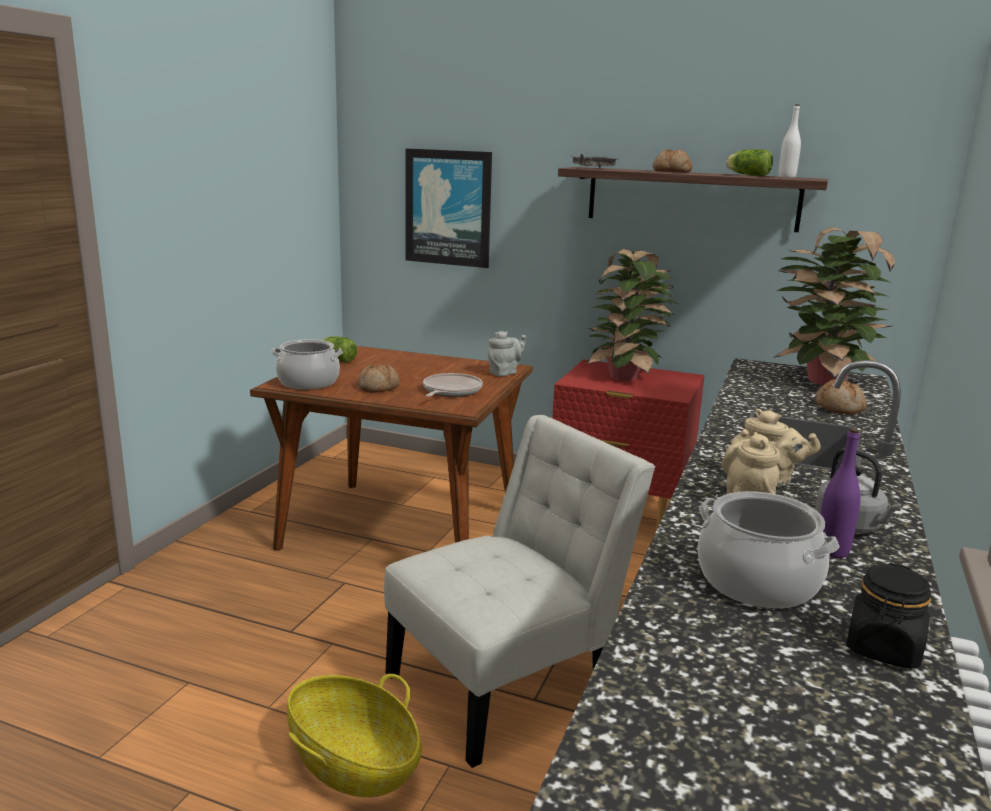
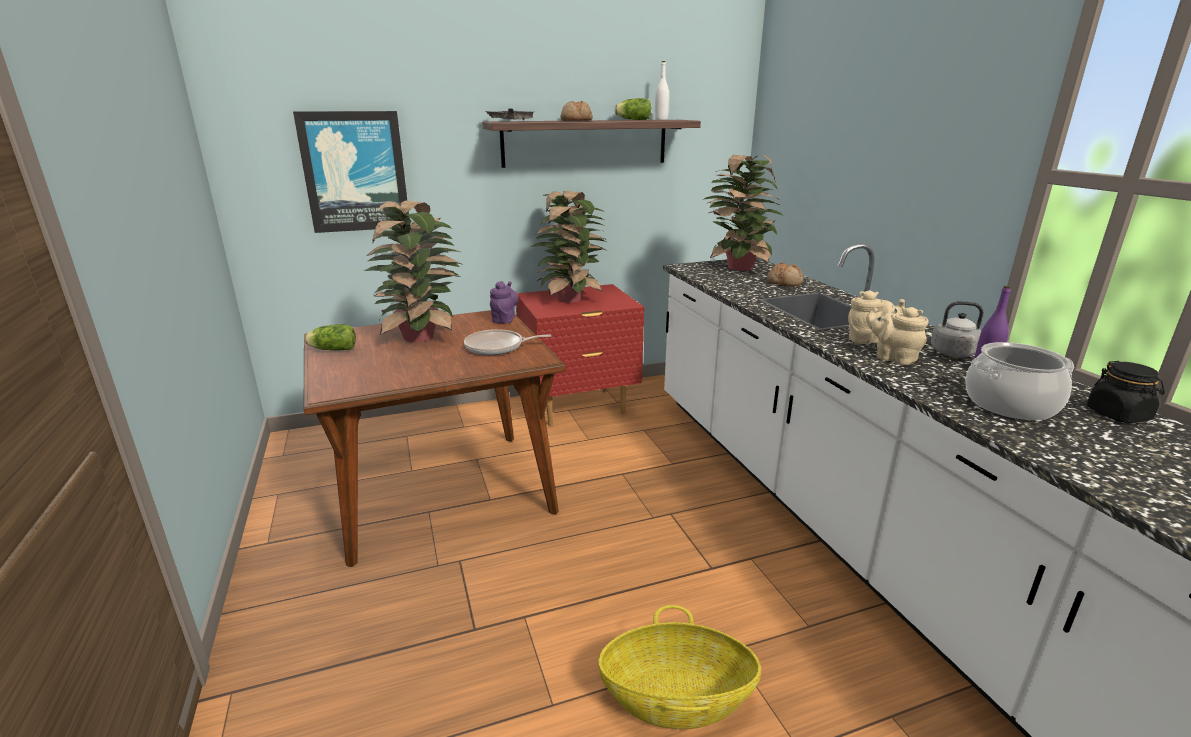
camera: 40 degrees left, 5 degrees up
(308, 382) = (354, 380): cooking pot -> none
(379, 388) = (433, 364): bread -> none
(413, 367) = (421, 336): none -> potted plant
(450, 391) = (497, 347): frying pan -> frying pan turned 75 degrees counterclockwise
(505, 373) = (504, 319): grey teapot -> purple teapot
(508, 683) = (682, 567): white chair -> none

